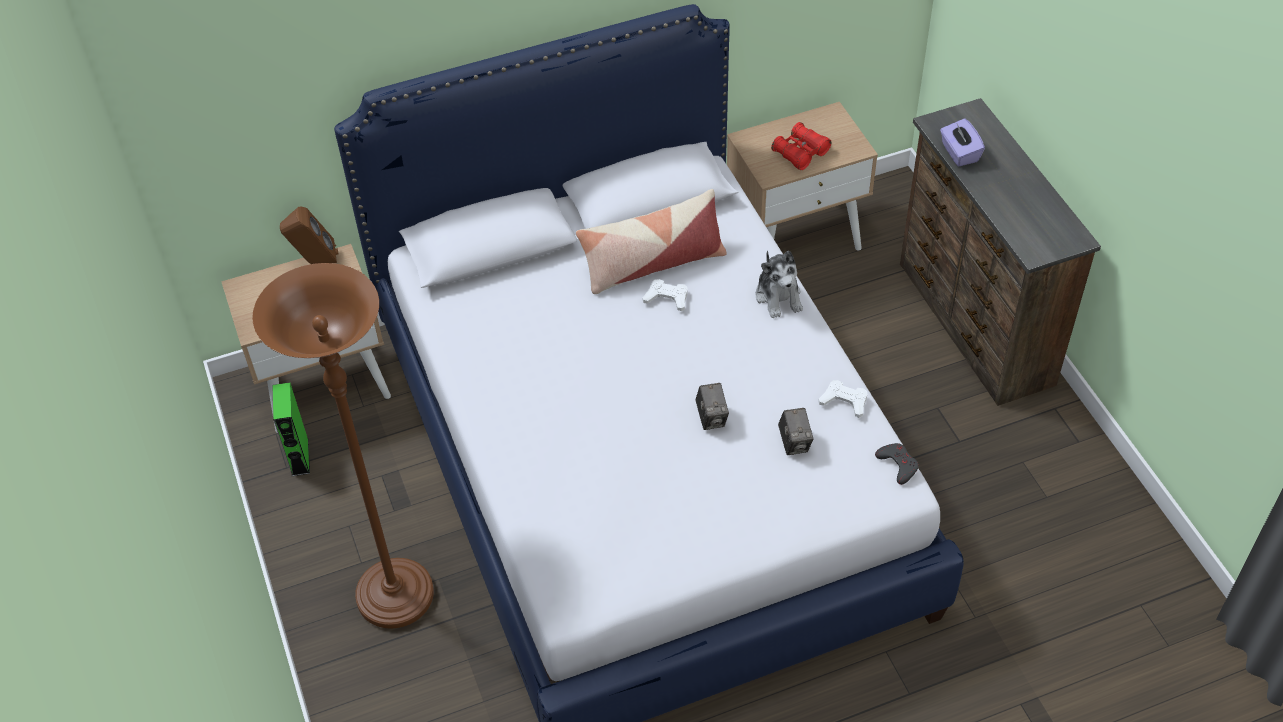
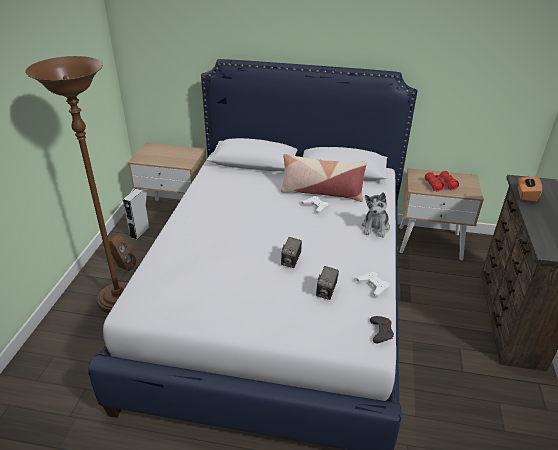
camera: 30 degrees right, 15 degrees down
(300, 457) = (139, 232): green speaker -> grey speaker
(315, 262) = (185, 148): brown speaker -> brown speaker (123, 267)
(959, 153) = (526, 195): purple tissue box -> orange tissue box

